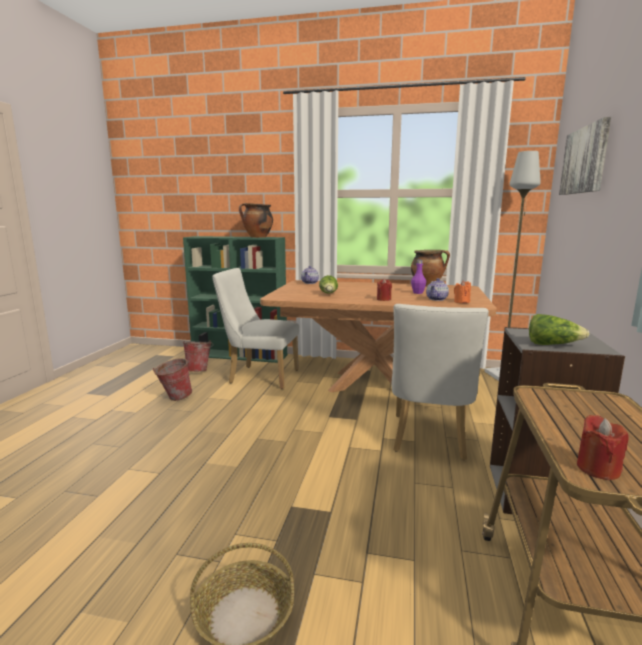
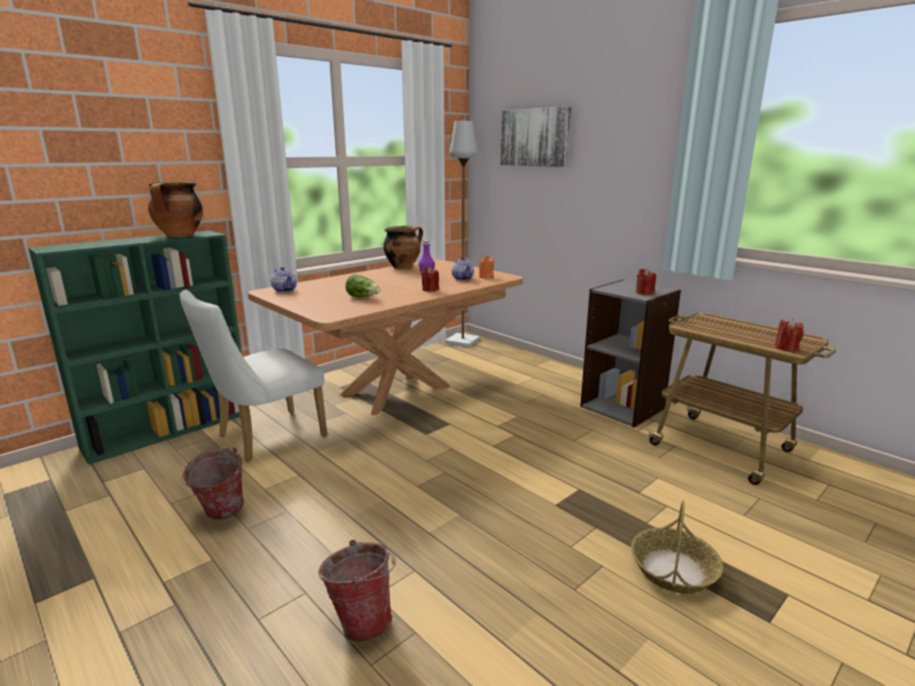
camera: 55 degrees left, 5 degrees up
(199, 370) = (159, 472): bucket -> bucket (362, 619)
(429, 440) = (523, 410): white chair -> none
(552, 344) = (644, 293): lettuce -> red candle

